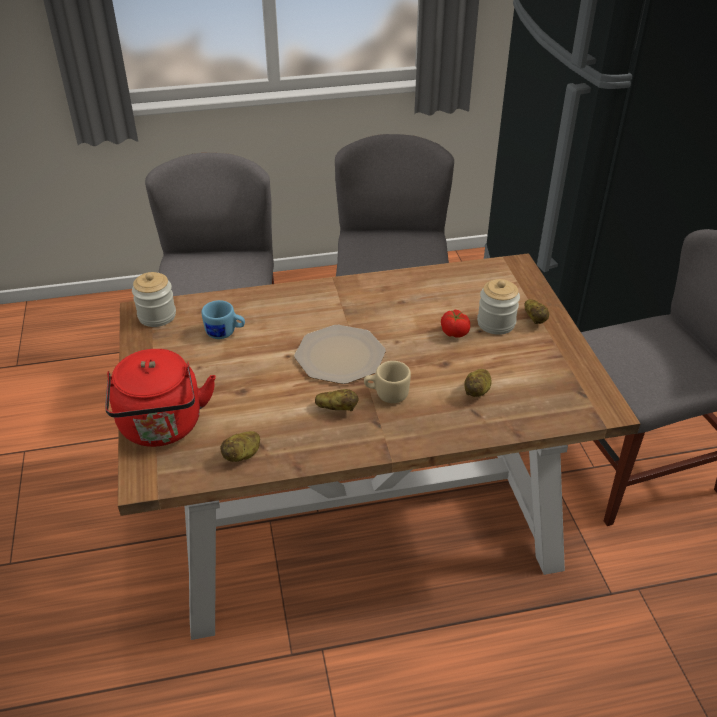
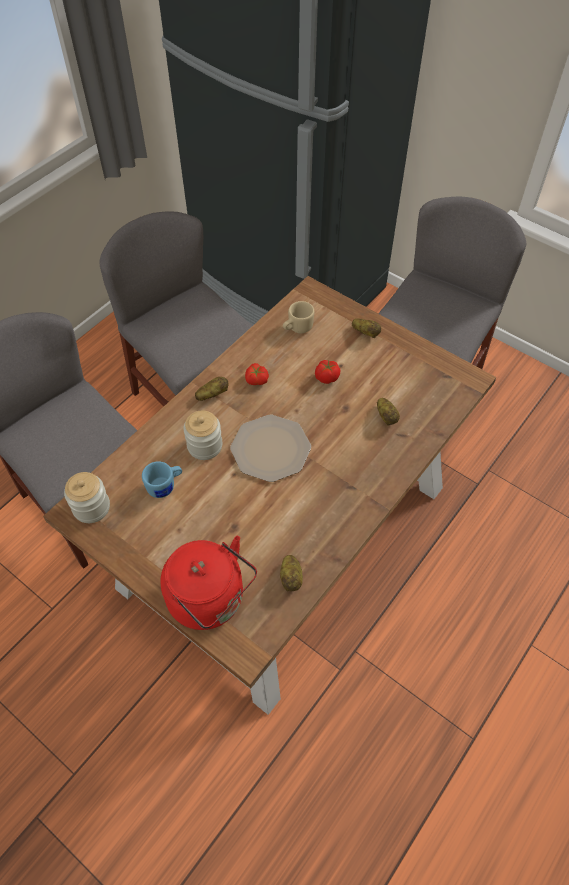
camera: 40 degrees left, 15 degrees up
(337, 409) = (314, 494): potato -> potato (212, 395)
(386, 394) = (333, 459): beige mug -> beige mug (297, 328)
(387, 303) = (256, 380): none -> tomato
(496, 323) = (345, 352): jar -> jar (205, 446)

